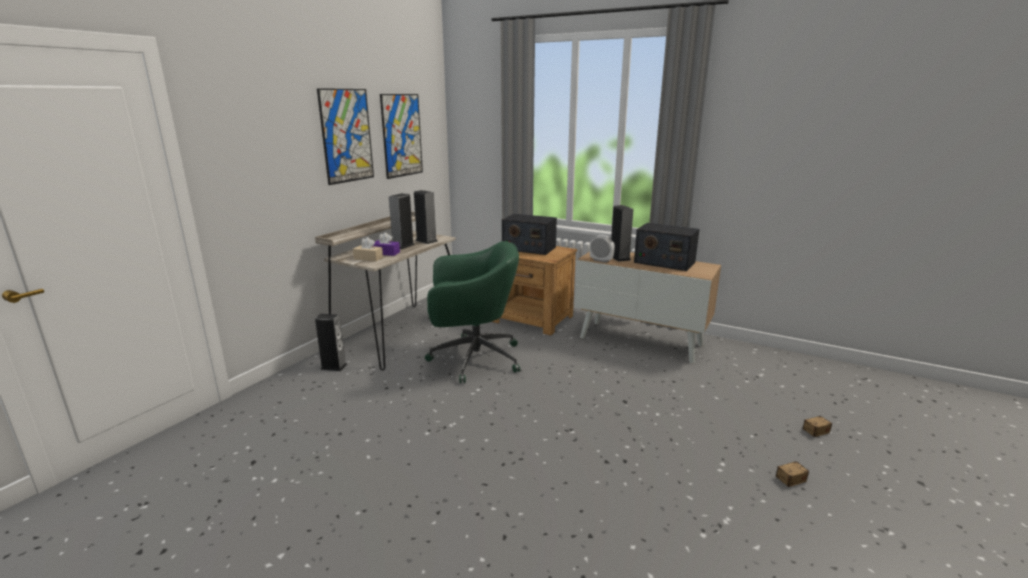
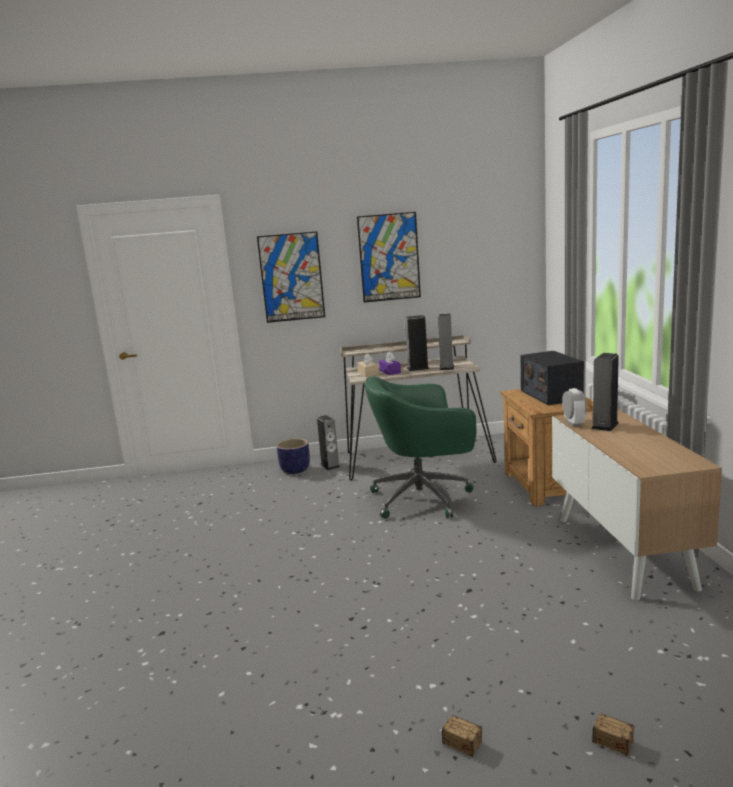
camera: 55 degrees right, 5 degrees down
(303, 384) = (295, 470): none -> planter
(402, 135) = (466, 255): picture -> picture (291, 277)
(473, 359) = (424, 498): green office chair -> green office chair turned 120 degrees clockwise
(664, 262) = (645, 443): radio -> none

